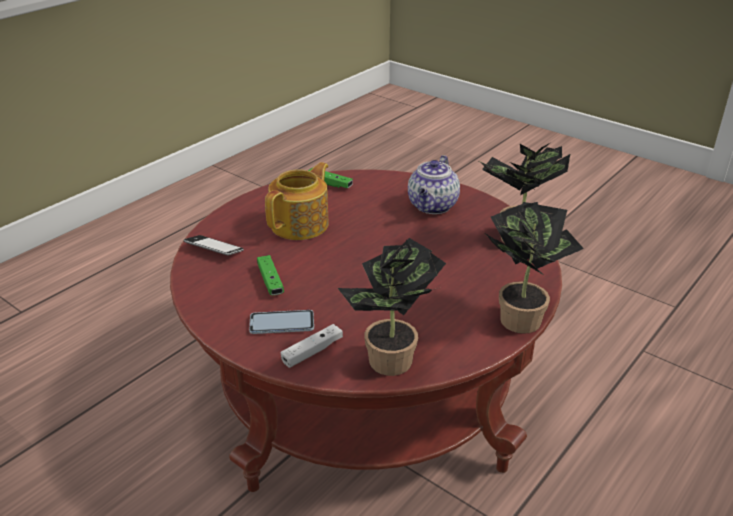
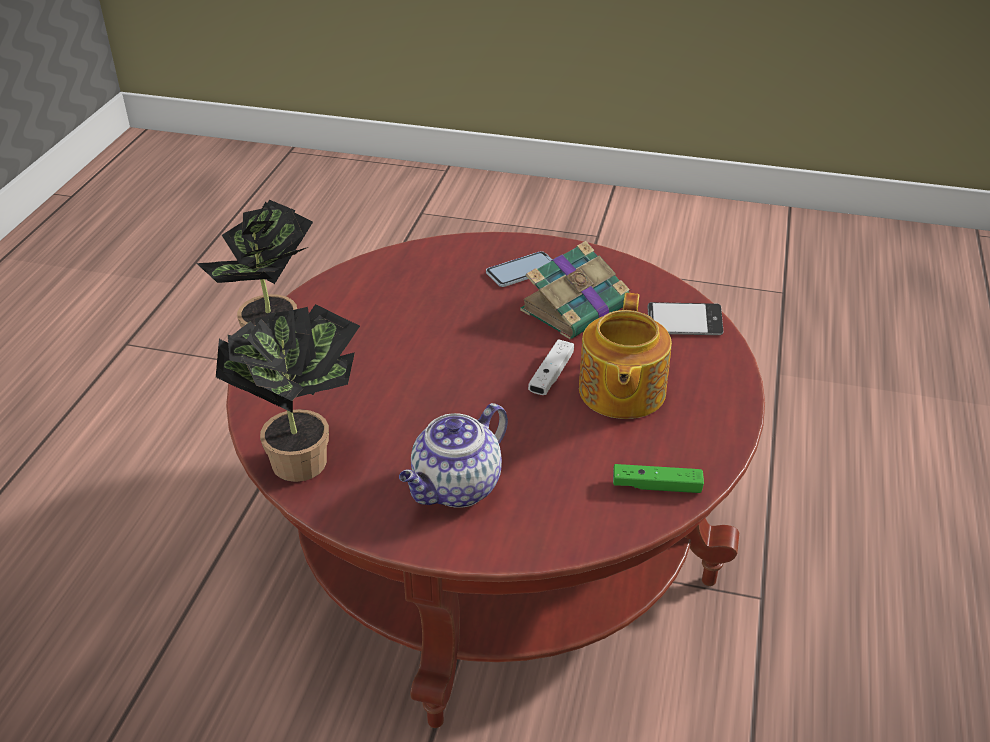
camera: 155 degrees right, 5 degrees up
(270, 281) = (577, 307): green game controller -> book
(312, 351) = (471, 256): white game controller -> white game controller (551, 375)
(392, 365) = (388, 265): potted plant -> none
(432, 206) = (456, 488): teapot -> teapot turned 135 degrees counterclockwise

